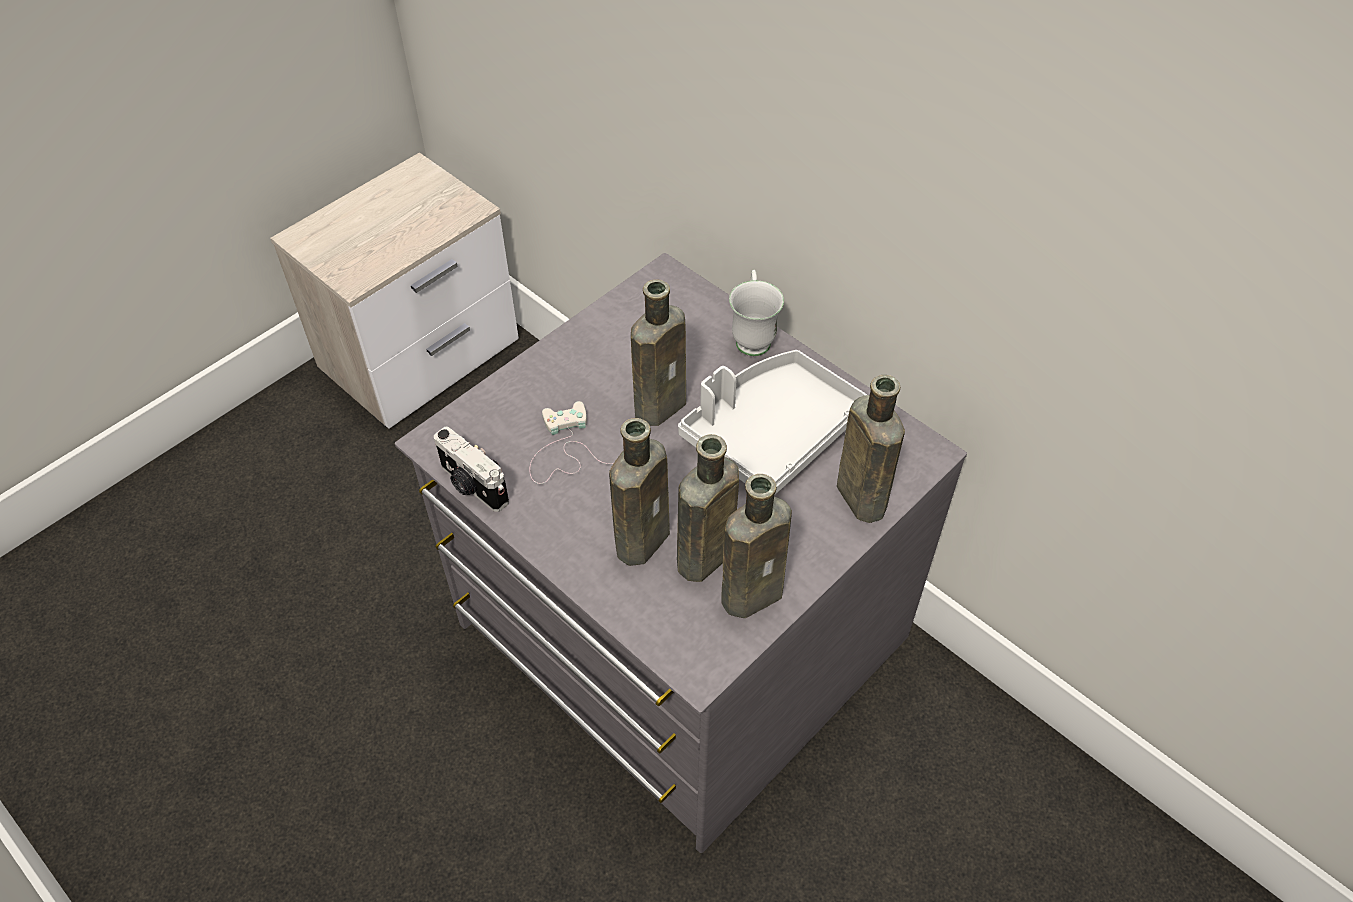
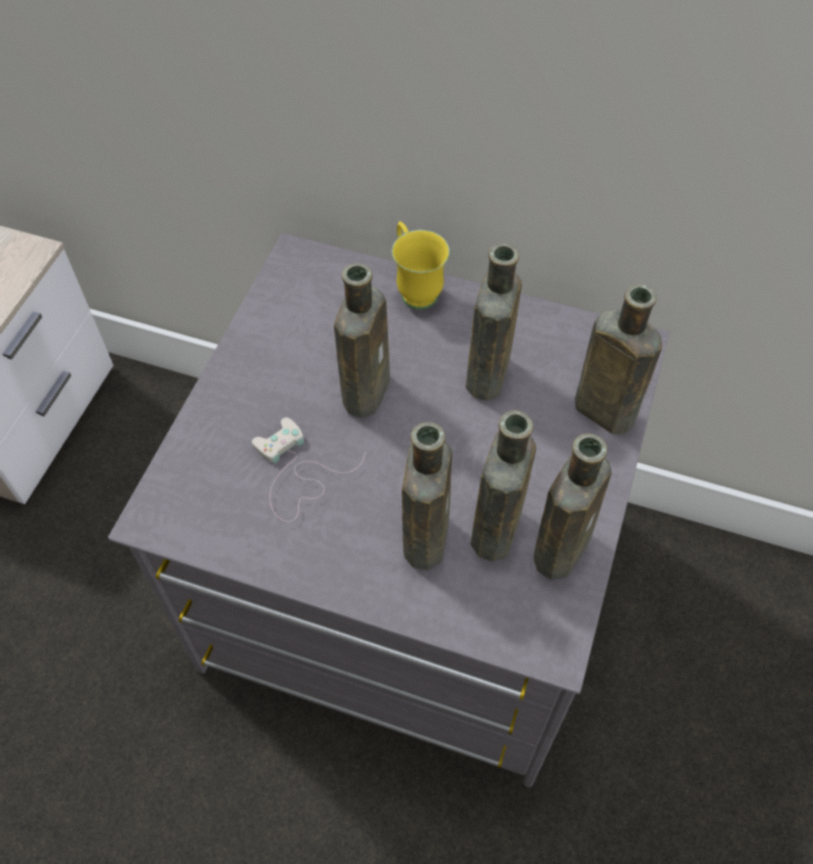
camera: 25 degrees left, 5 degrees up
(472, 486) = (220, 551): camera -> none
(752, 336) = (415, 288): white mug -> yellow mug
(771, 433) = (487, 379): grey tray -> brown bottle

